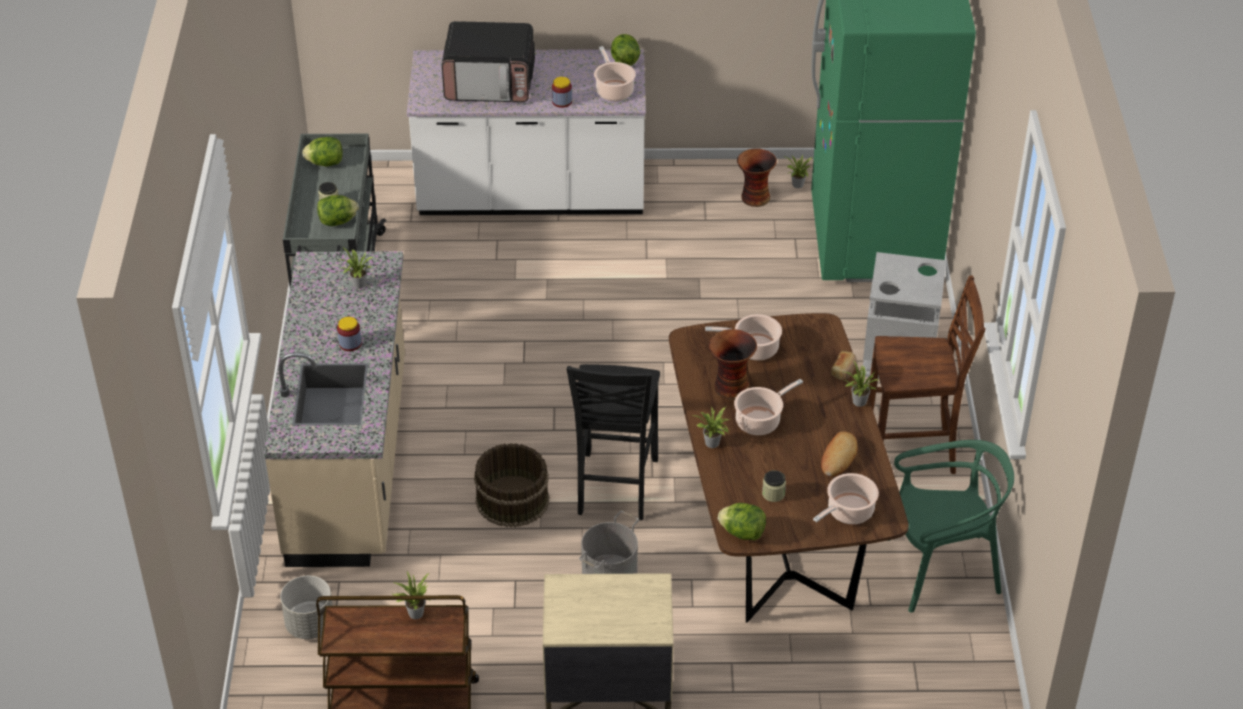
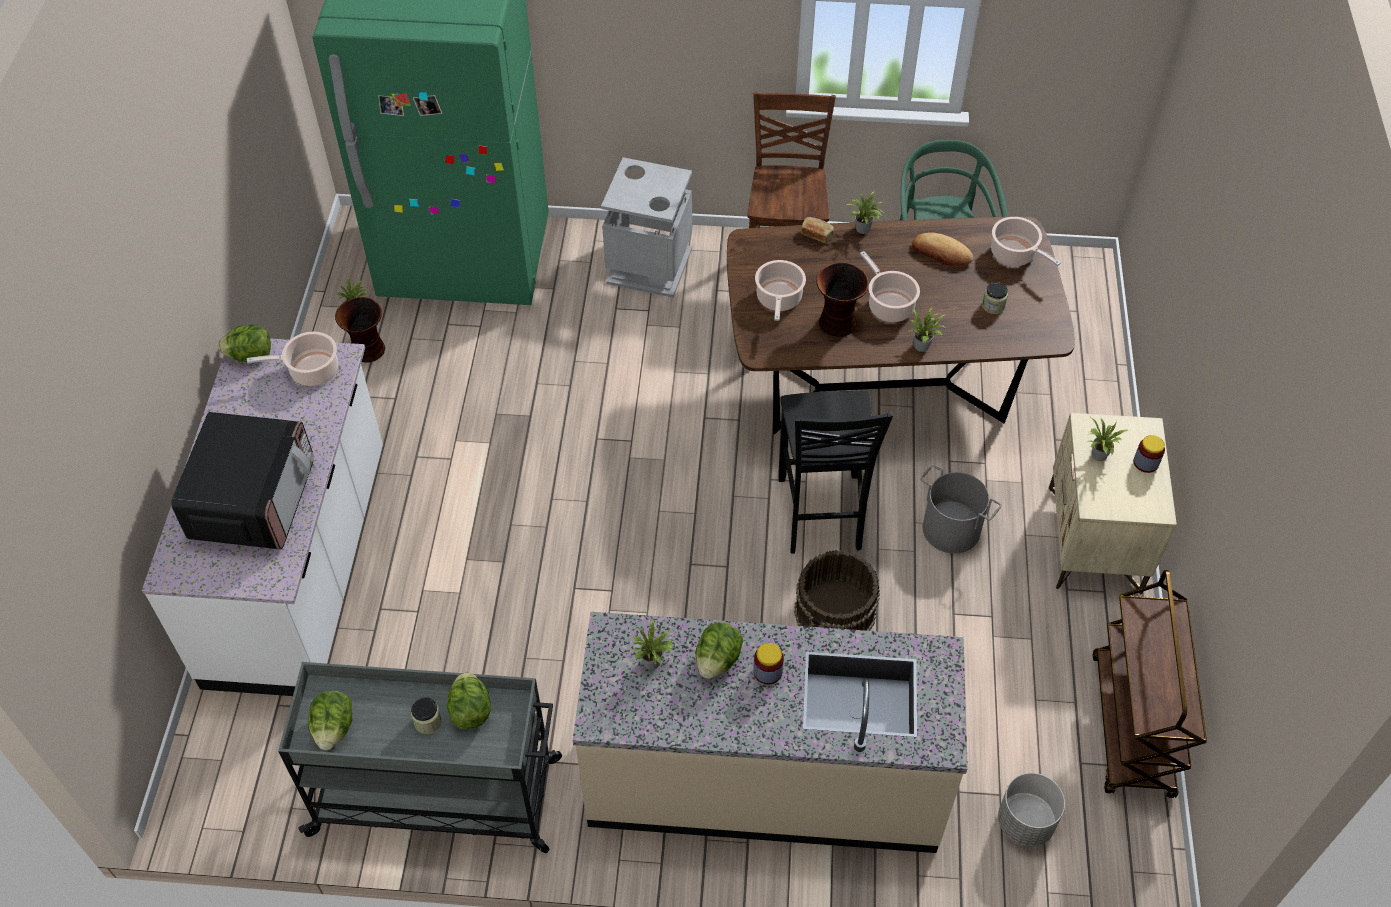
camera: 85 degrees left, 10 degrees up
(414, 612) = (1136, 644): potted plant -> potted plant (1098, 456)
(562, 102) = (319, 425): jar -> jar (1146, 462)
(614, 488) = (820, 515): black chair -> black chair turned 75 degrees clockwise
(742, 533) = (1047, 334): lettuce -> lettuce (718, 660)

